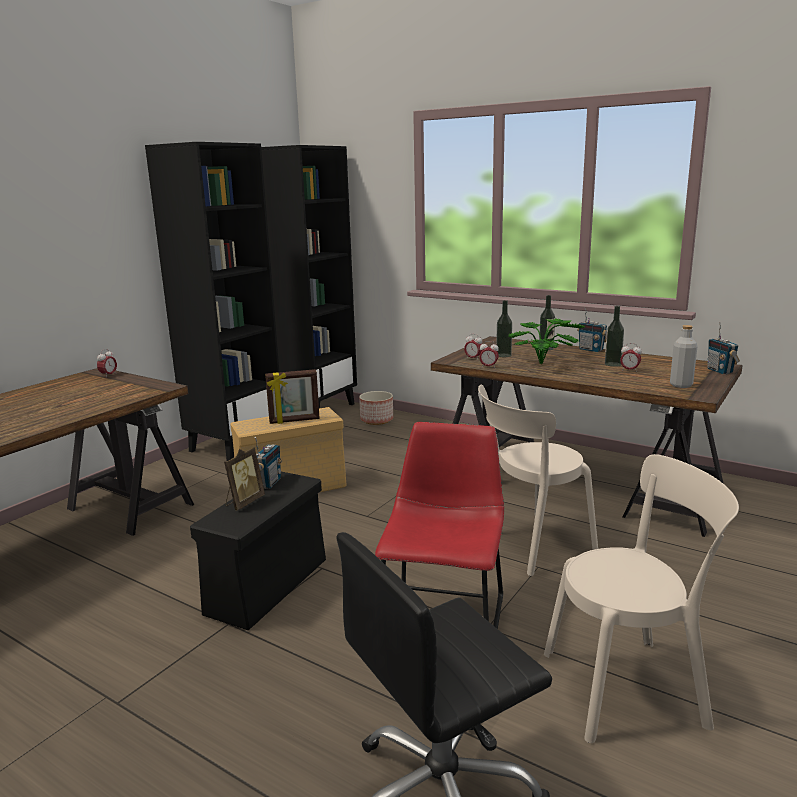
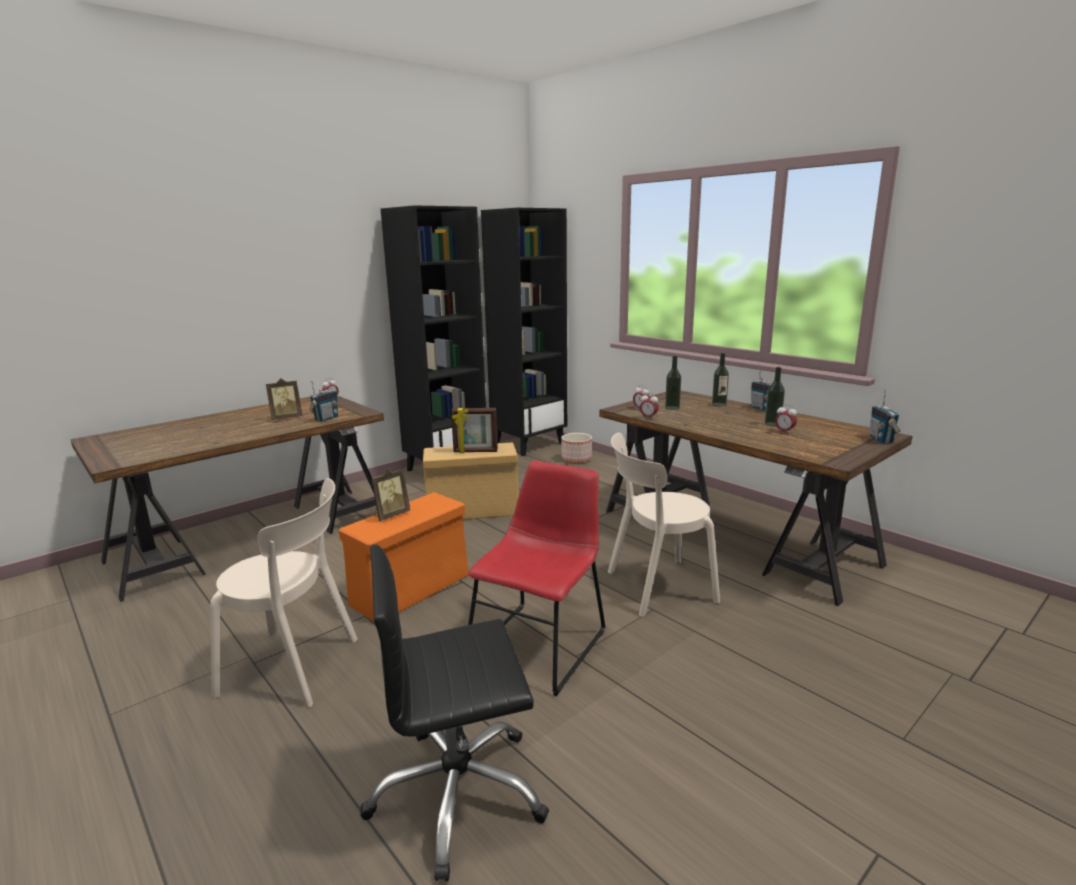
camera: 15 degrees right, 0 degrees up
(67, 401) = (286, 418): none -> picture frame
(268, 585) = (412, 589): black storage box -> orange storage box
(269, 483) = (420, 502): radio -> radio (326, 419)
(545, 364) = (705, 419): potted plant -> none
(630, 687) = (680, 734): beige chair -> beige chair (295, 667)
(681, 385) = (826, 450): grey bottle -> none

